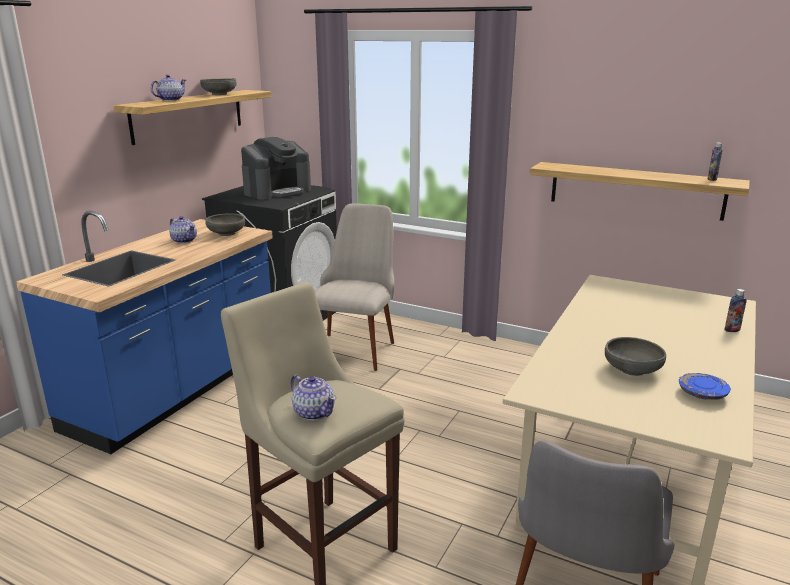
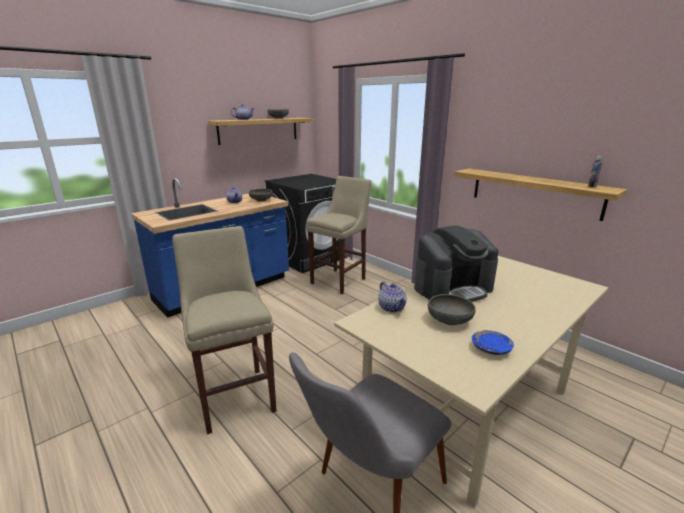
camera: 20 degrees right, 0 degrees up
(277, 191) = (310, 180): coffee machine -> coffee machine (452, 288)
(314, 412) = (210, 307): teapot -> teapot (392, 307)
(356, 344) = (340, 280): beige chair -> beige stool
(732, 330) = (564, 305): bottle -> none

